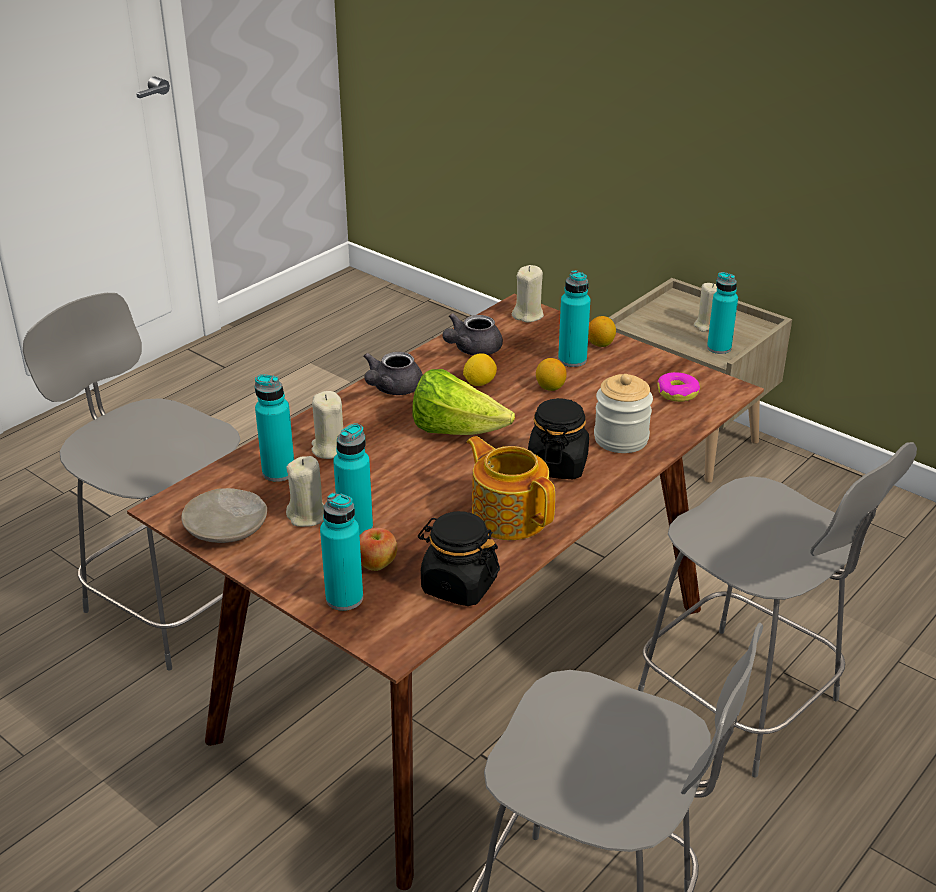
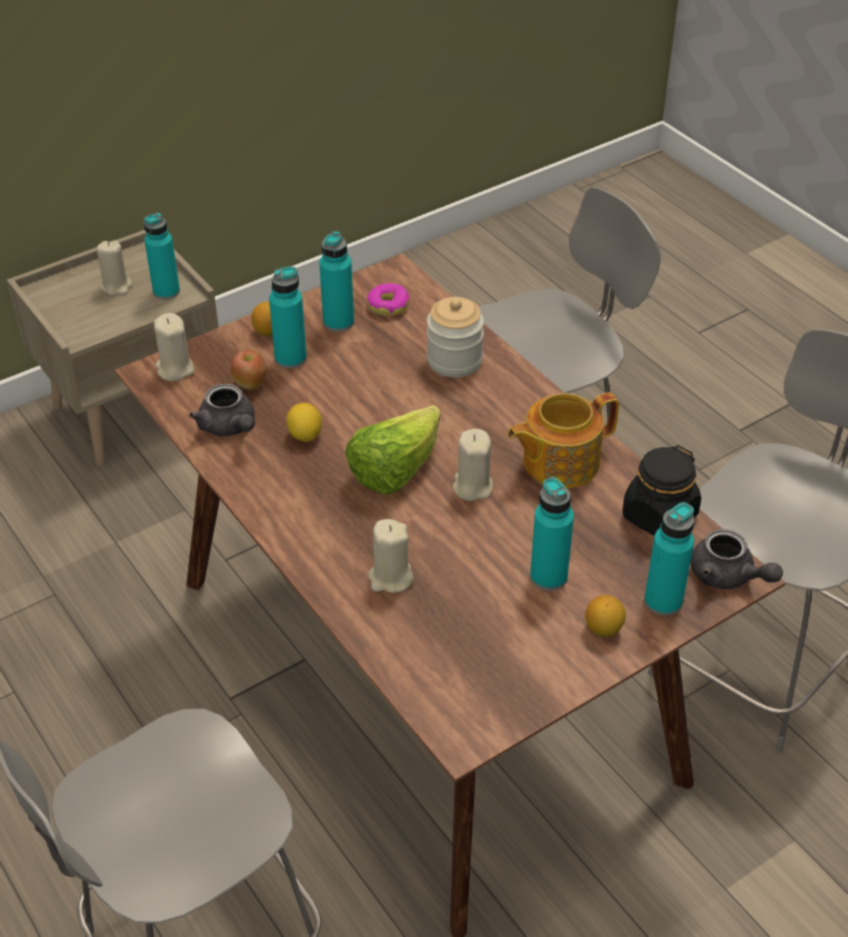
camera: 75 degrees left, 10 degrees up
(227, 527) = (517, 684): beige plate -> none
(278, 472) = (423, 628): turquoise bottle -> turquoise bottle (338, 322)
(308, 515) = (515, 612): beige candle -> beige candle (472, 486)
(377, 565) = (615, 569): apple -> apple (251, 383)
(392, 389) = (285, 507): grey teapot -> grey teapot (728, 577)
(550, 387) = (339, 386): lemon -> lemon (603, 629)
(557, 465) = (484, 412): black jar -> none

